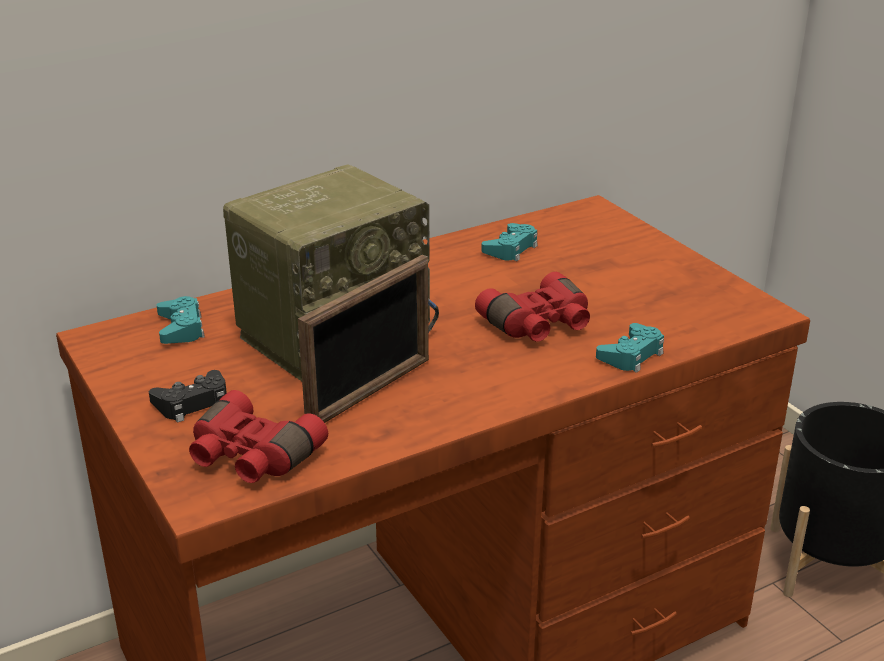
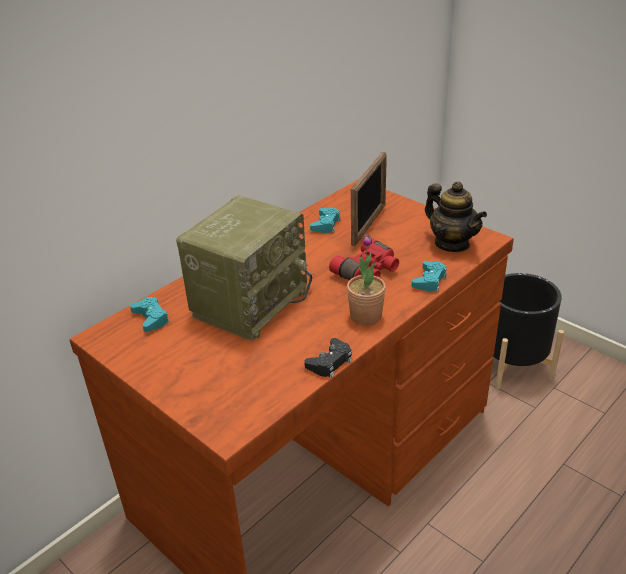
camera: 15 degrees left, 5 degrees up
(193, 403) = (187, 368): black game controller -> black game controller (330, 362)
(251, 457) = (243, 396): red binoculars -> none
(370, 393) = (293, 337): picture frame -> picture frame (369, 224)
(500, 385) = (366, 316): none -> potted plant
(699, 309) = (452, 244): none -> teapot

